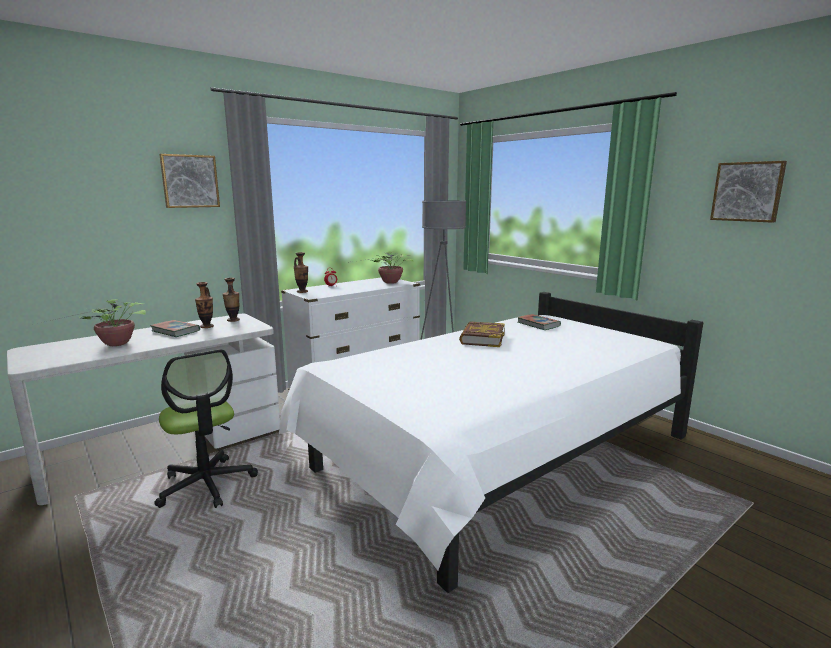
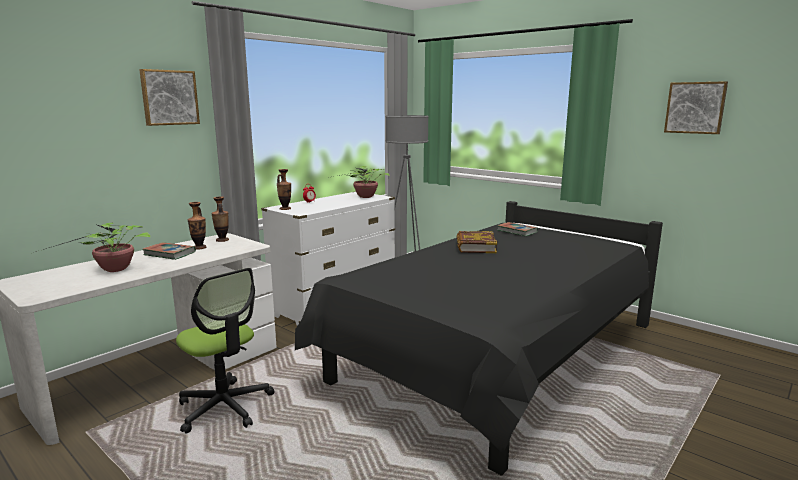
camera: 10 degrees left, 0 degrees up
(498, 456) = (496, 355): white bed -> black bed

